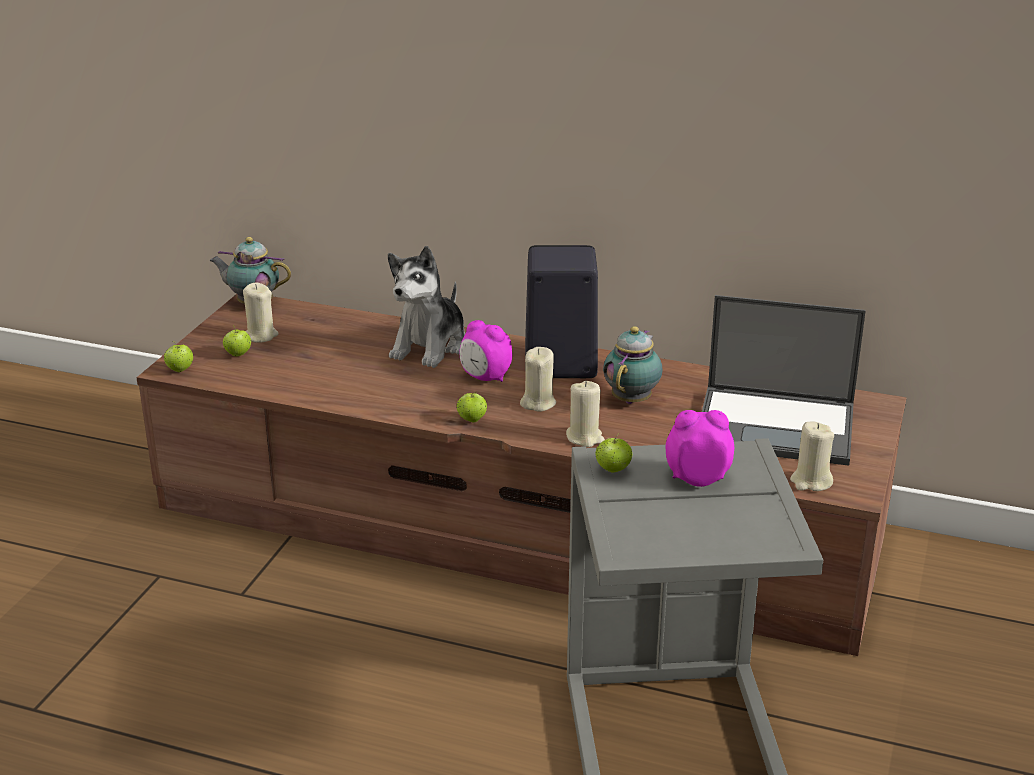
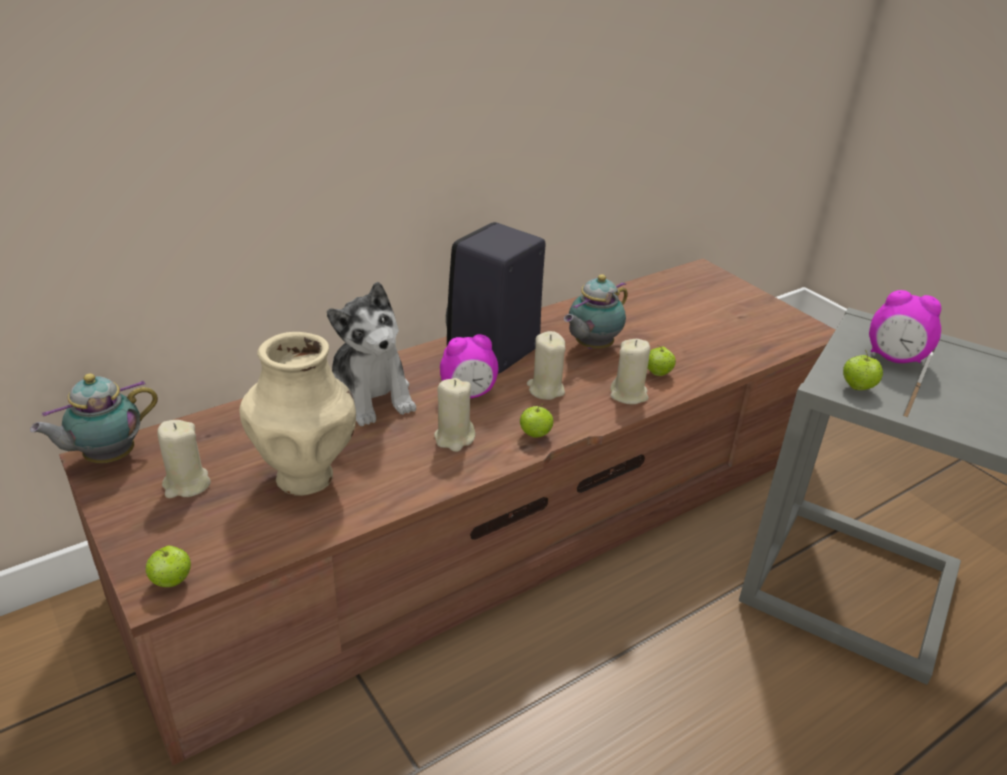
camera: 55 degrees left, 5 degrees up
(238, 354) = (204, 519): apple -> apple (658, 373)
(315, 364) = (306, 476): none -> beige vase
(633, 399) = (591, 347): teapot -> teapot turned 105 degrees counterclockwise
(697, 478) = (894, 359): alarm clock -> alarm clock turned 105 degrees counterclockwise
(777, 426) = (695, 313): laptop -> none
(811, 481) = (785, 338): beige candle -> beige candle (454, 438)

